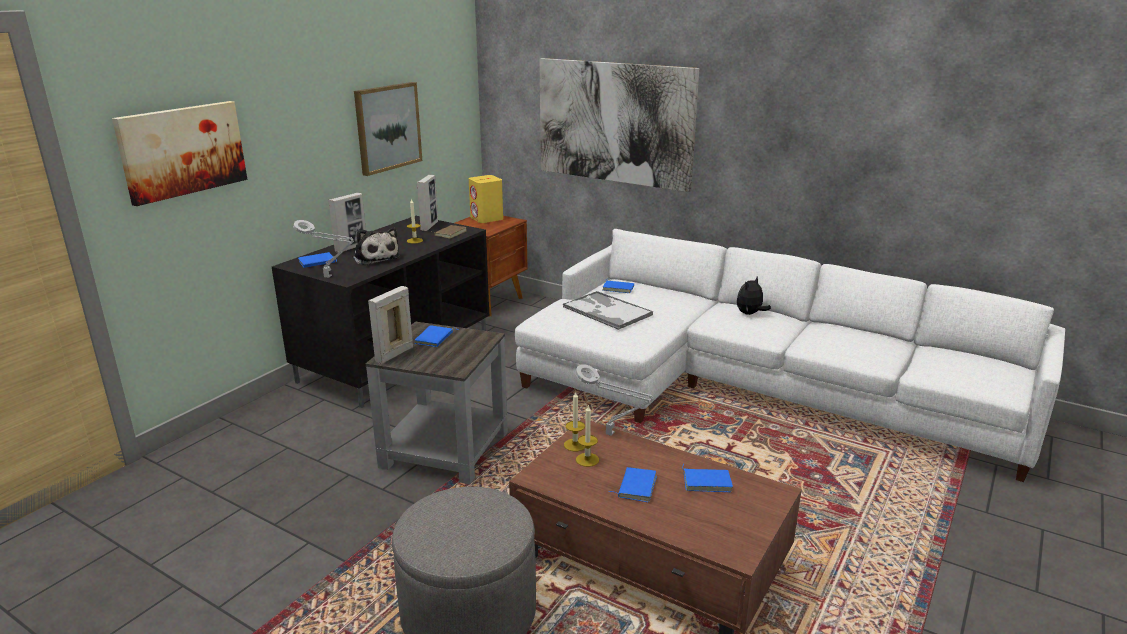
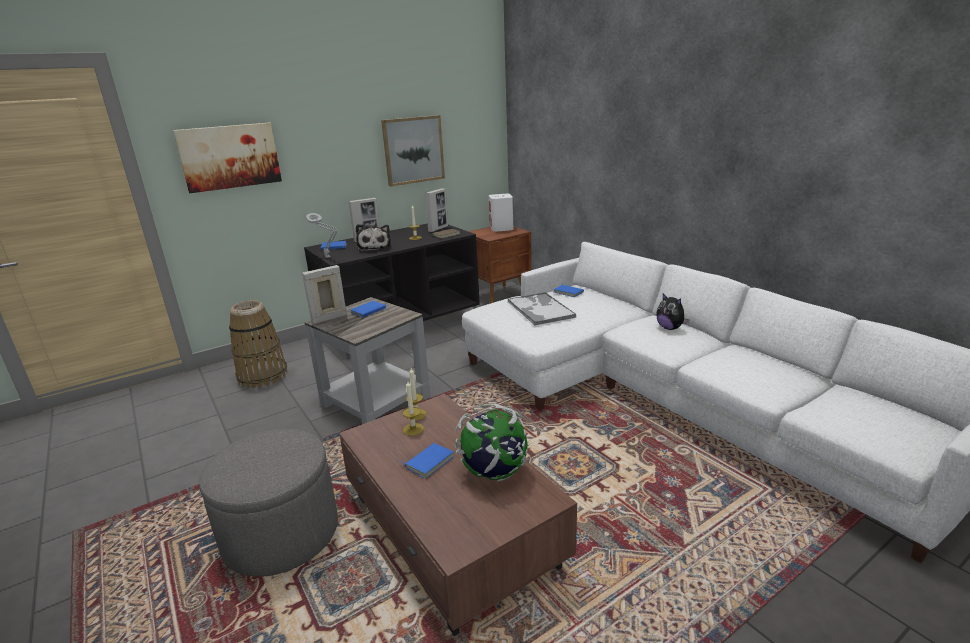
camera: 25 degrees right, 0 degrees up
(258, 448) = (262, 376): none -> basket
(487, 219) = (501, 228): yellow speaker -> white speaker
(612, 435) = (454, 412): grey table lamp -> none
(614, 122) = (594, 148): picture -> none
(707, 481) = (493, 472): blue book -> globe
(750, 314) = (670, 328): plush toy -> plush toy turned 105 degrees counterclockwise

